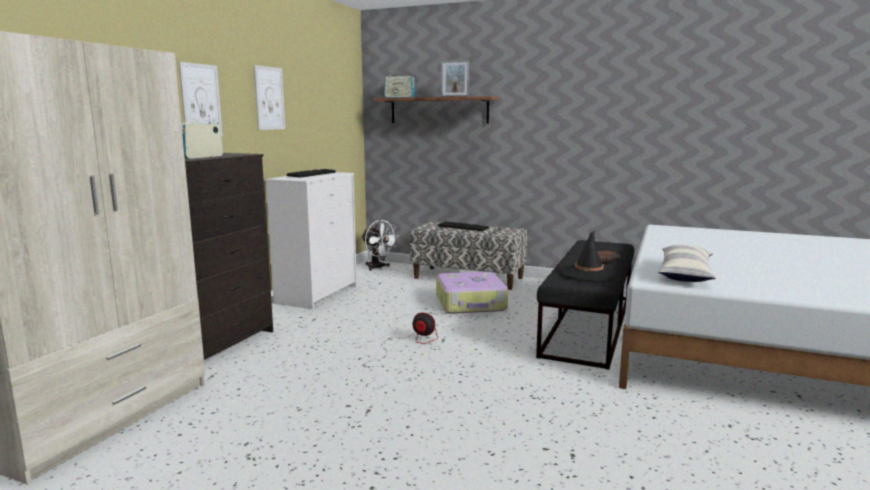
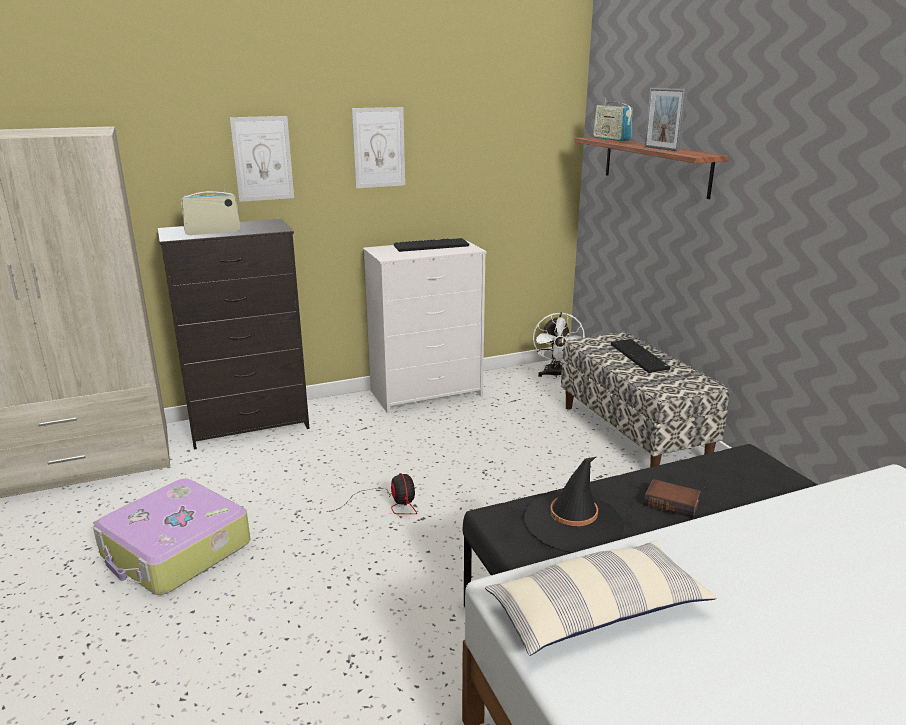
camera: 45 degrees right, 10 degrees up
(471, 303) = (556, 477): suitcase -> suitcase (176, 551)

